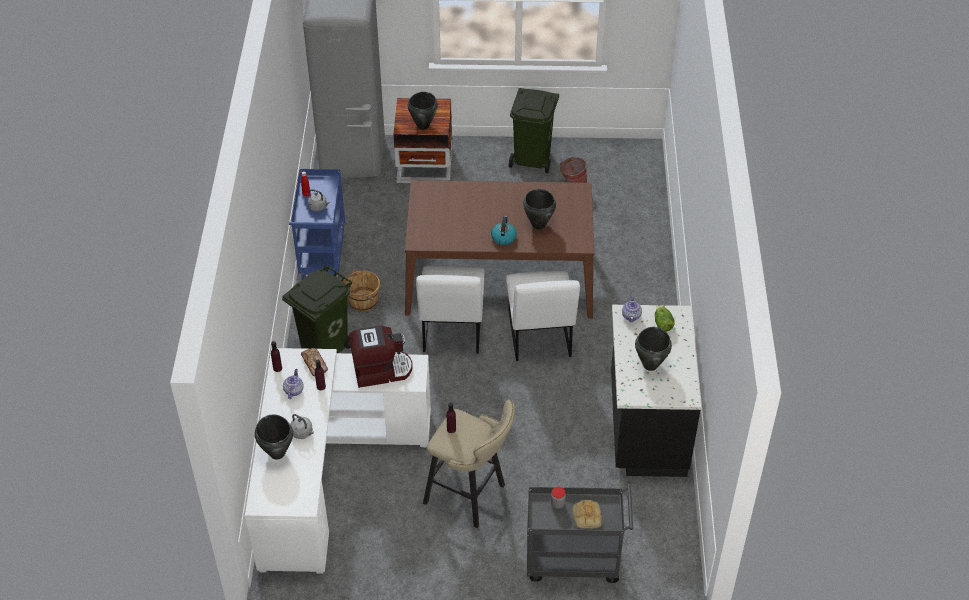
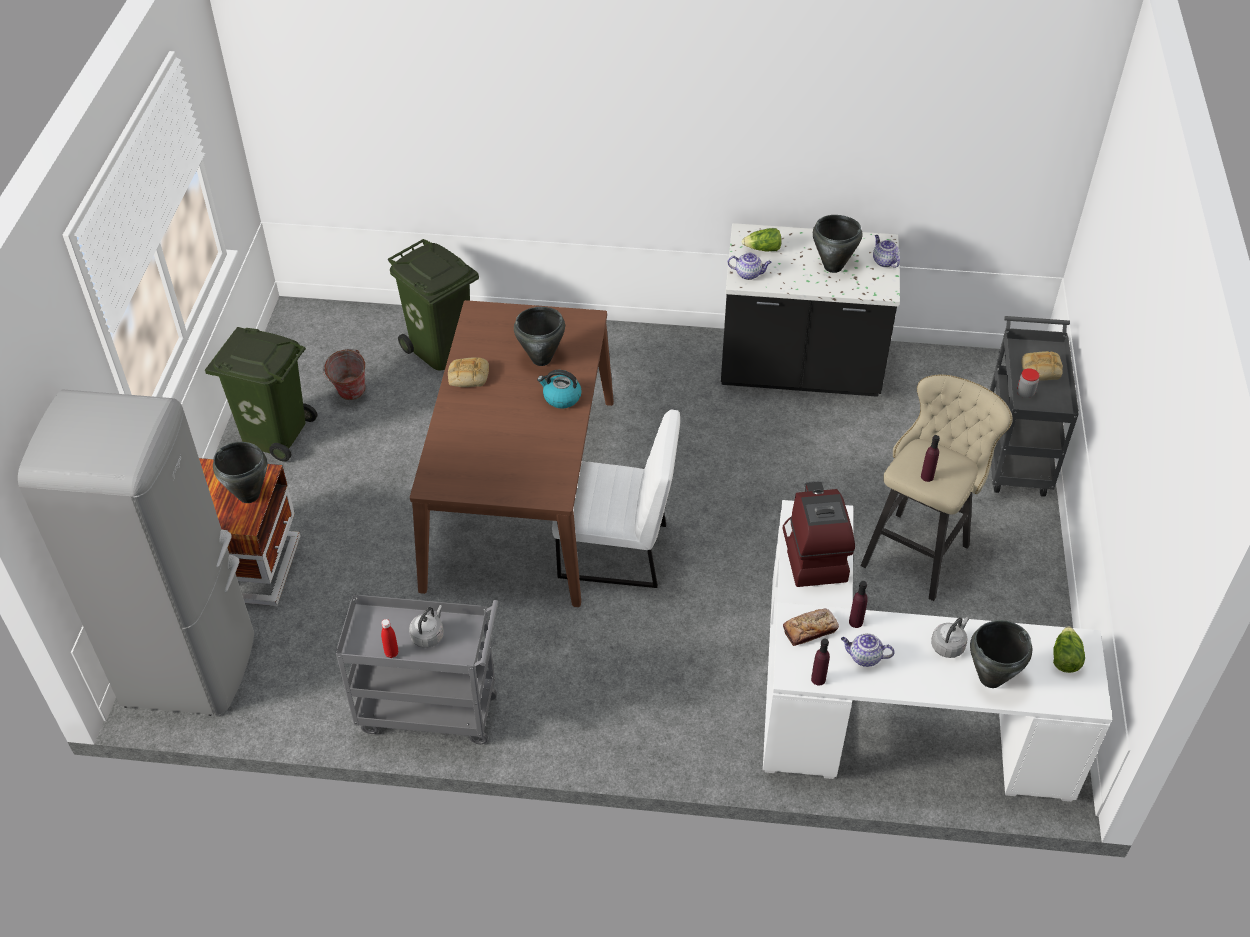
camera: 85 degrees left, 0 degrees up
(293, 494) = (1065, 658): none -> lettuce
(322, 257) = (432, 714): blue cart -> grey cart
(324, 344) = (630, 715): green trash can -> green trash can (440, 349)
(362, 301) = (542, 660): brown bucket -> none
(517, 192) = (468, 376): none -> bread
(539, 336) = (639, 457): white chair -> none
(663, 396) = (884, 261): none -> teapot

